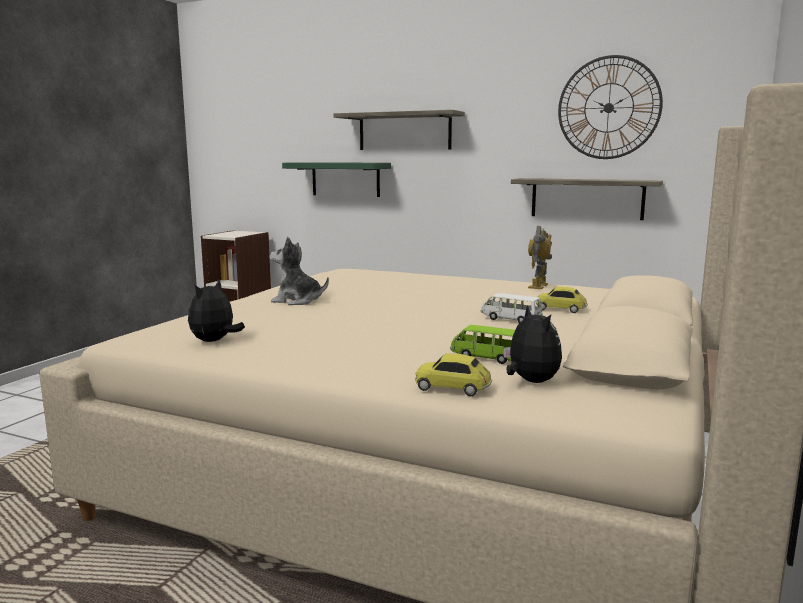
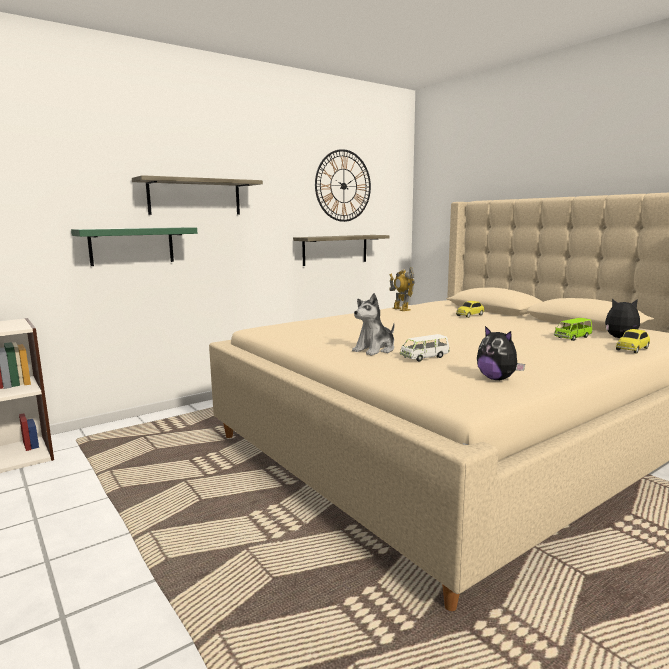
camera: 60 degrees left, 0 degrees up
(511, 319) = (487, 324): white toy car -> white toy car (424, 357)

